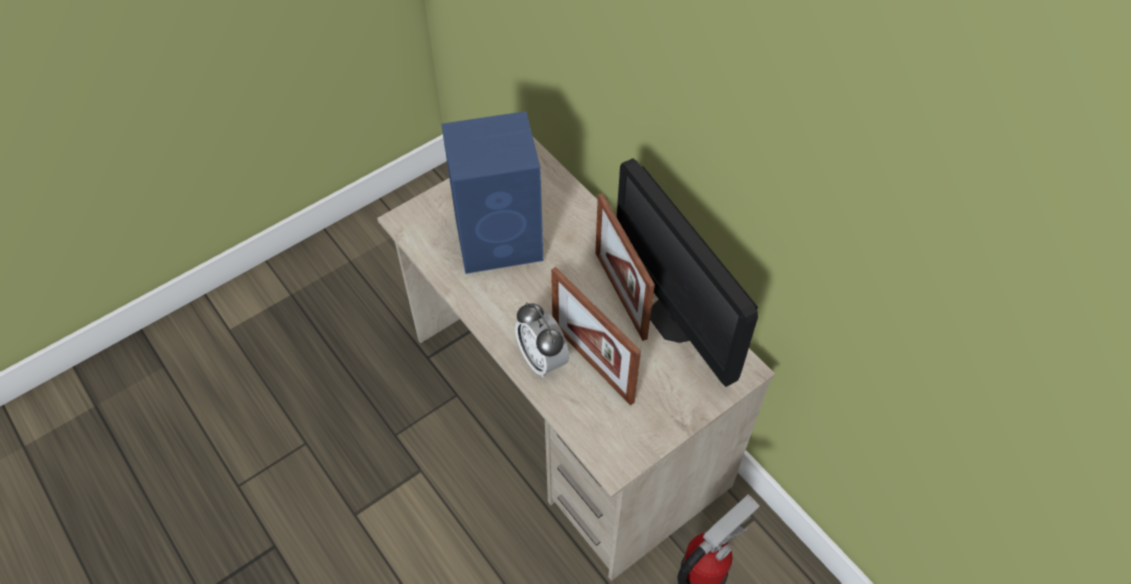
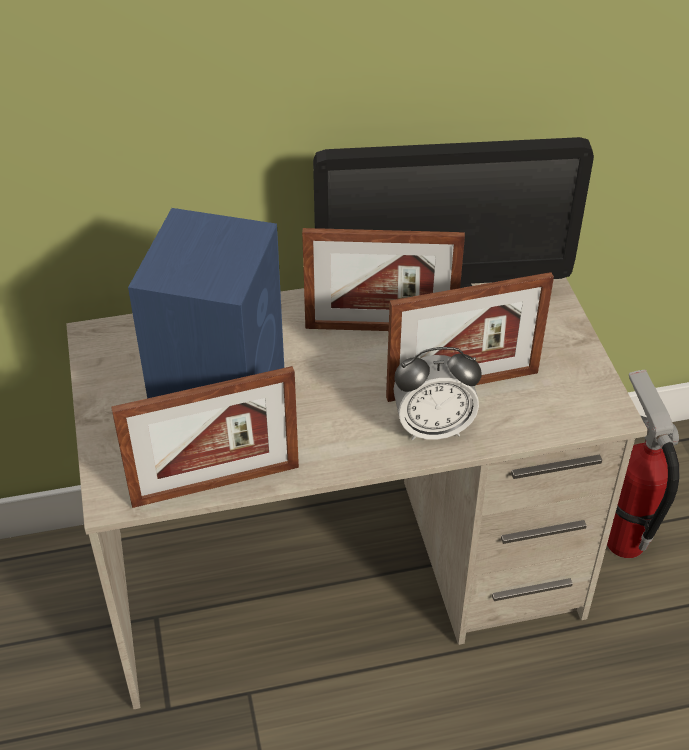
camera: 65 degrees left, 10 degrees down
(436, 263) = (215, 484): none -> picture frame

